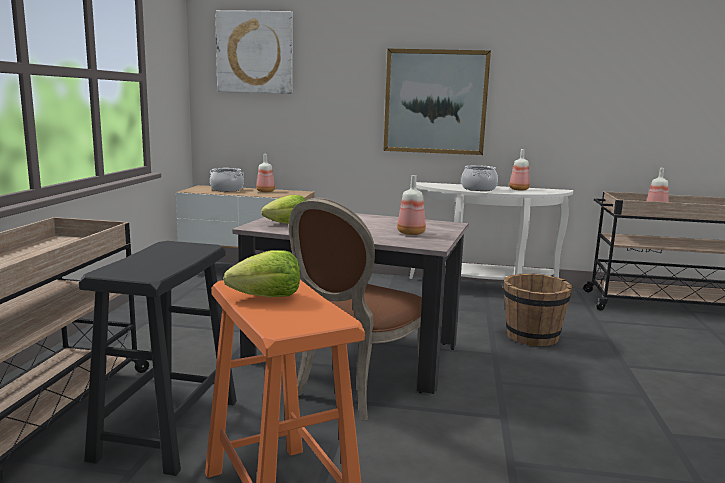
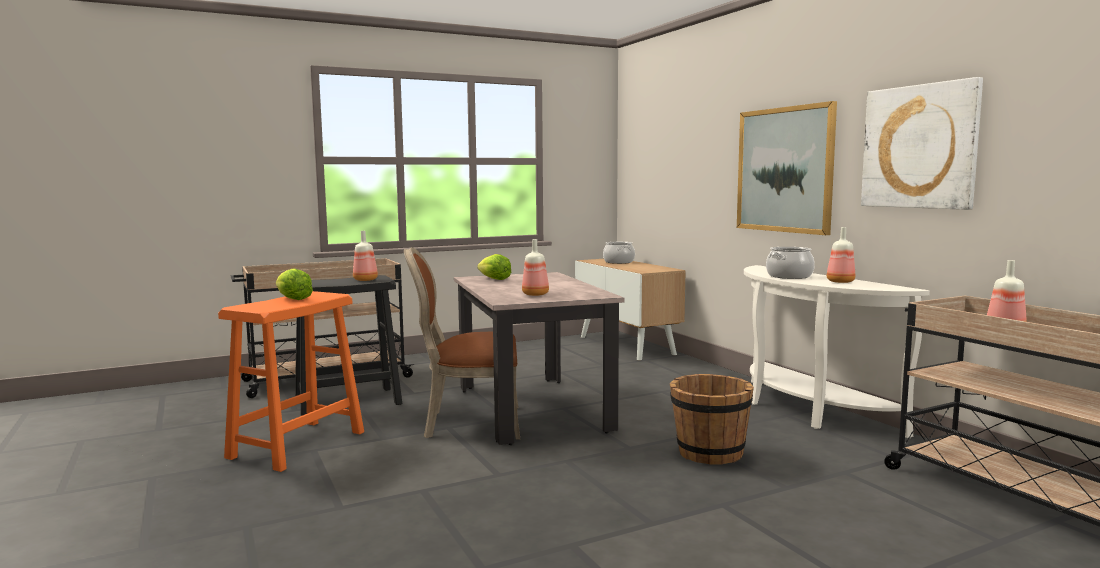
camera: 55 degrees right, 5 degrees down
(255, 52) = (653, 130): picture -> picture (919, 147)
(265, 191) = (642, 266): bottle -> bottle (366, 280)

